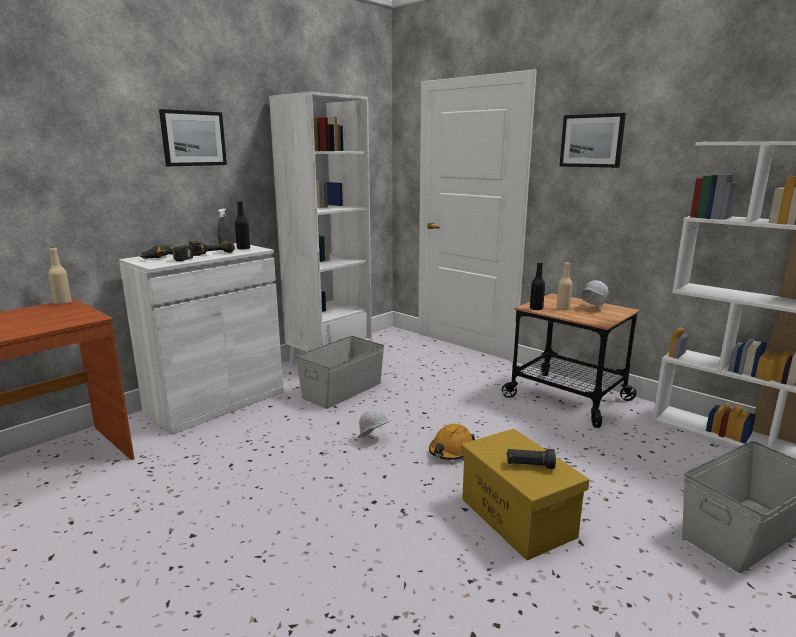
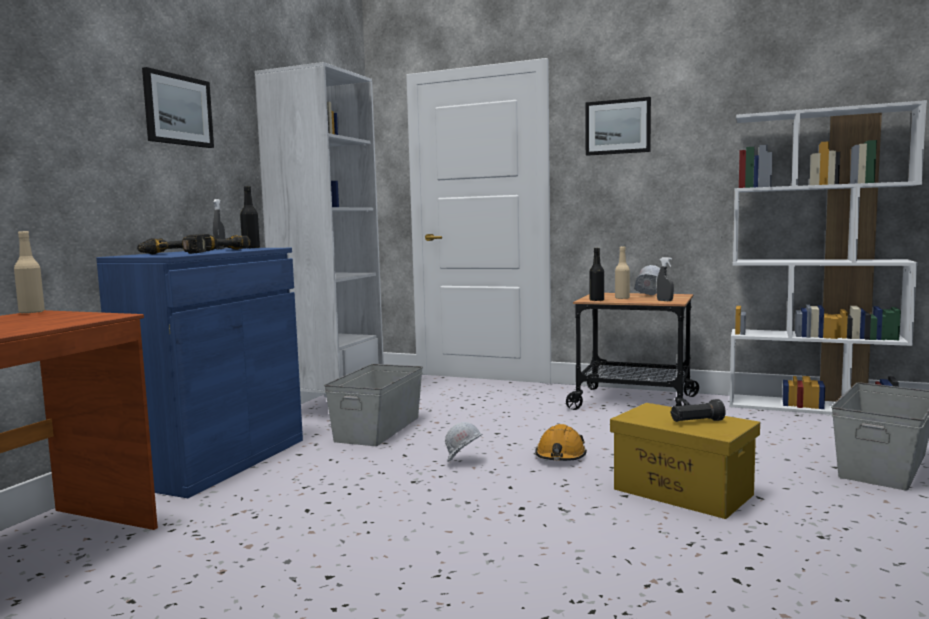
camera: 20 degrees left, 10 degrees down
(216, 402) = (218, 461): white cabinet -> blue cabinet
(596, 319) = (664, 301): none -> grey spray bottle

